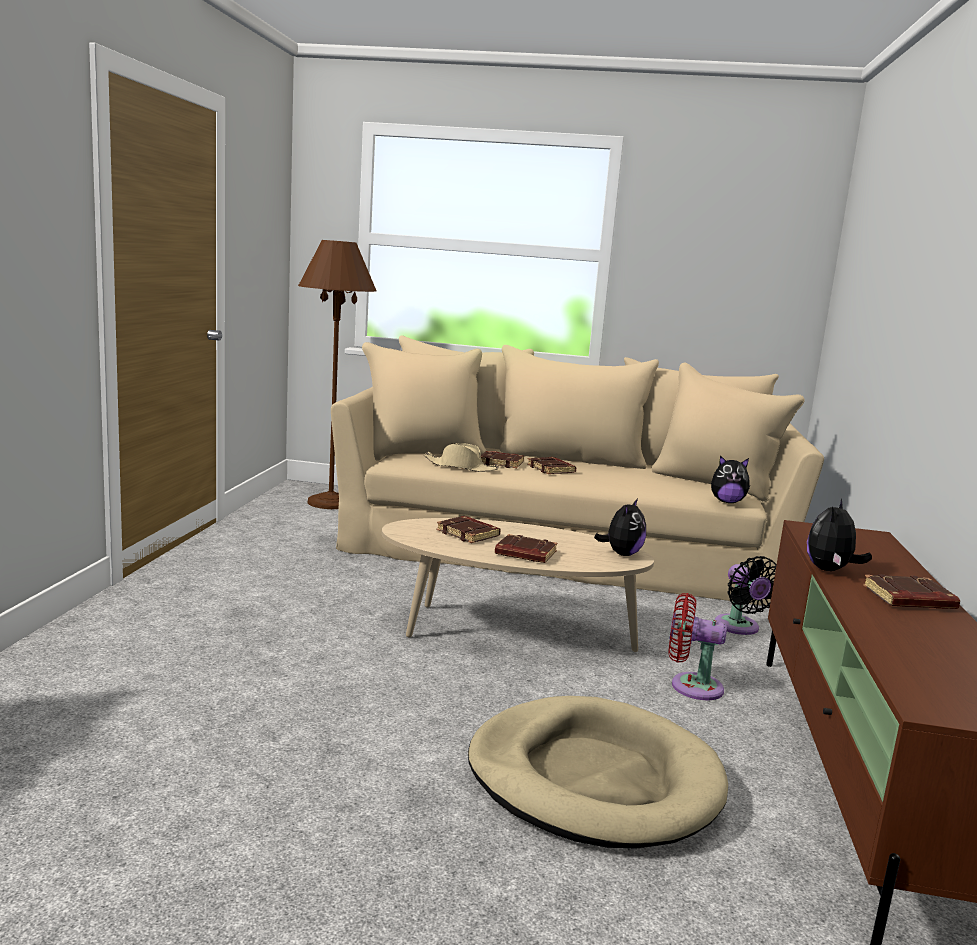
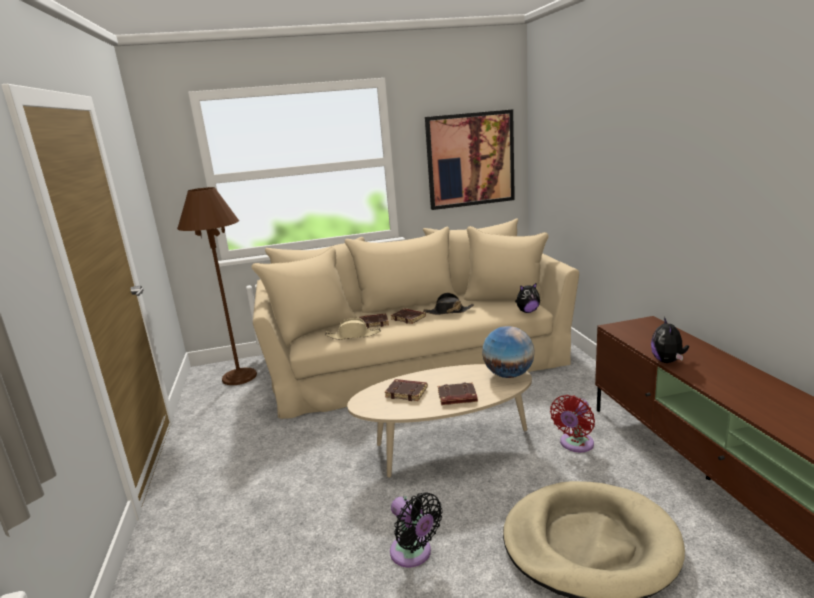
camera: 20 degrees left, 5 degrees up
(613, 476) = (448, 311): none -> black hat
(621, 554) = (508, 375): plush toy -> globe
(691, 686) = (575, 444): red fan -> red fan turned 45 degrees counterclockwise
(733, 276) = (470, 160): none -> picture
(739, 628) = (561, 388): black fan -> black fan (413, 554)
(908, 599) = (726, 370): brown book -> none

